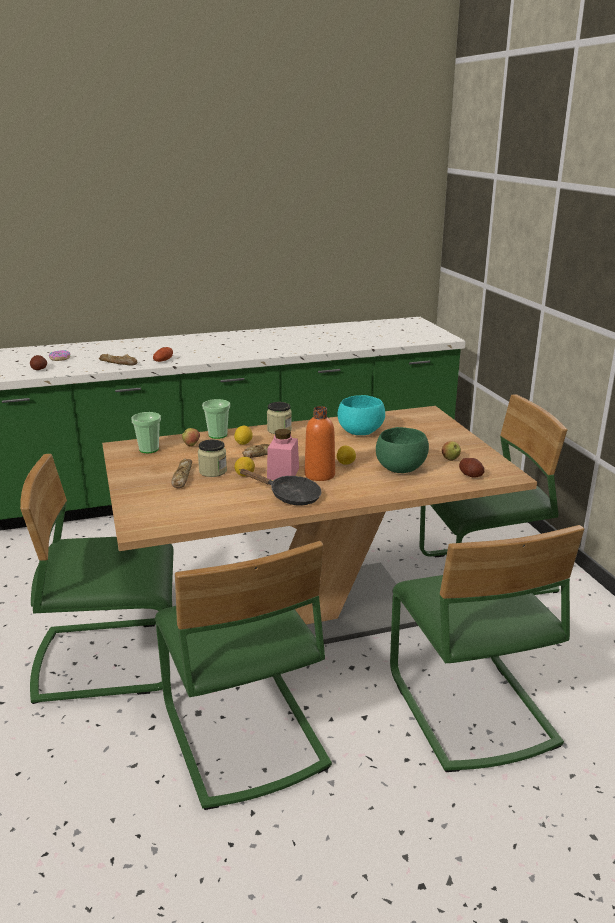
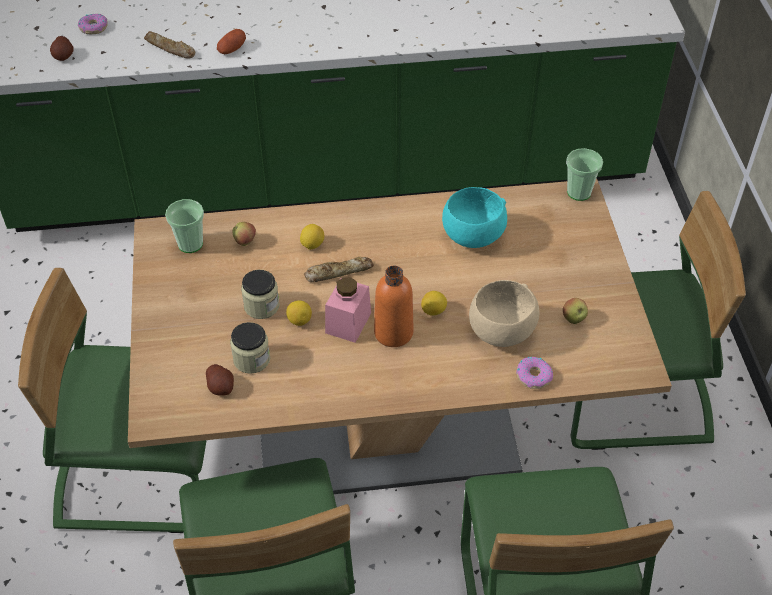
camera: 10 degrees right, 25 degrees up
(182, 477) = (221, 314): bread -> none
(217, 435) = (283, 220): cup -> cup (579, 192)
(279, 430) = (366, 217): jar -> jar (251, 359)
(290, 496) = (345, 376): black frying pan -> none
(400, 469) = (500, 333): green bowl -> beige bowl
(434, 485) = (534, 376): none -> donut
(471, 475) = (588, 360): potato -> potato (221, 387)

